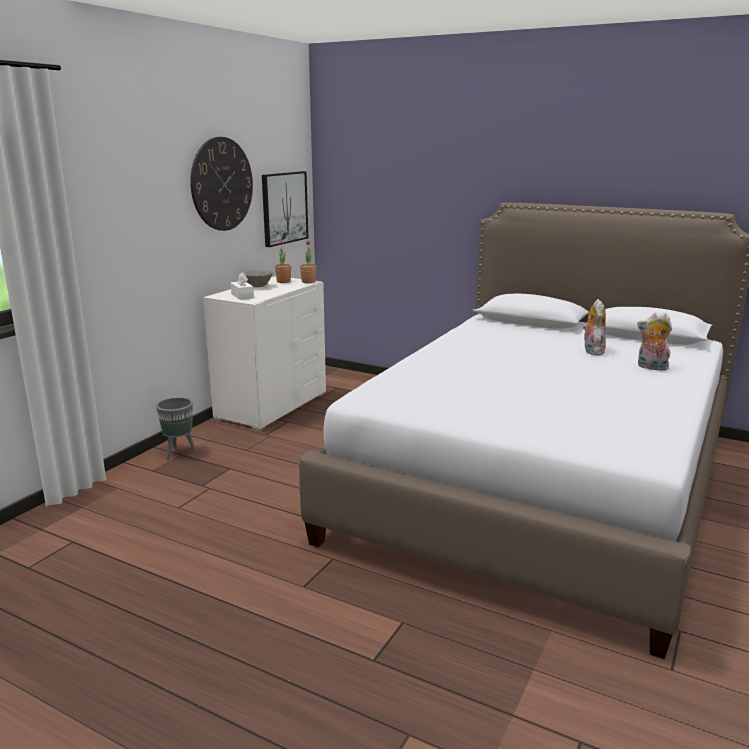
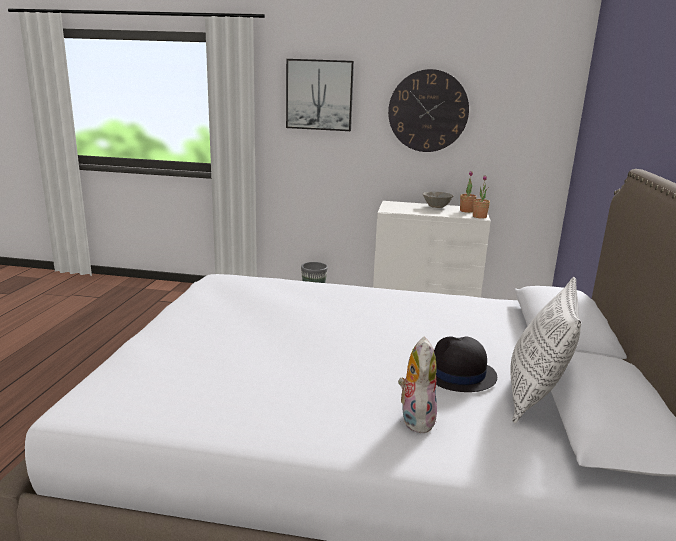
camera: 70 degrees right, 0 degrees up
(242, 296) = (398, 207): white tissue box -> none
(284, 208) = (517, 145): picture -> picture (319, 95)
(592, 351) = (456, 373): plush toy -> black hat
(619, 341) = (534, 396): none -> pillow

